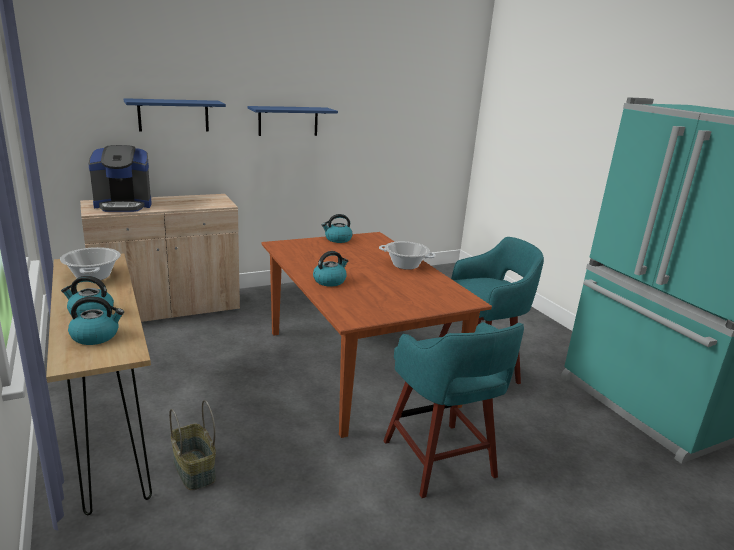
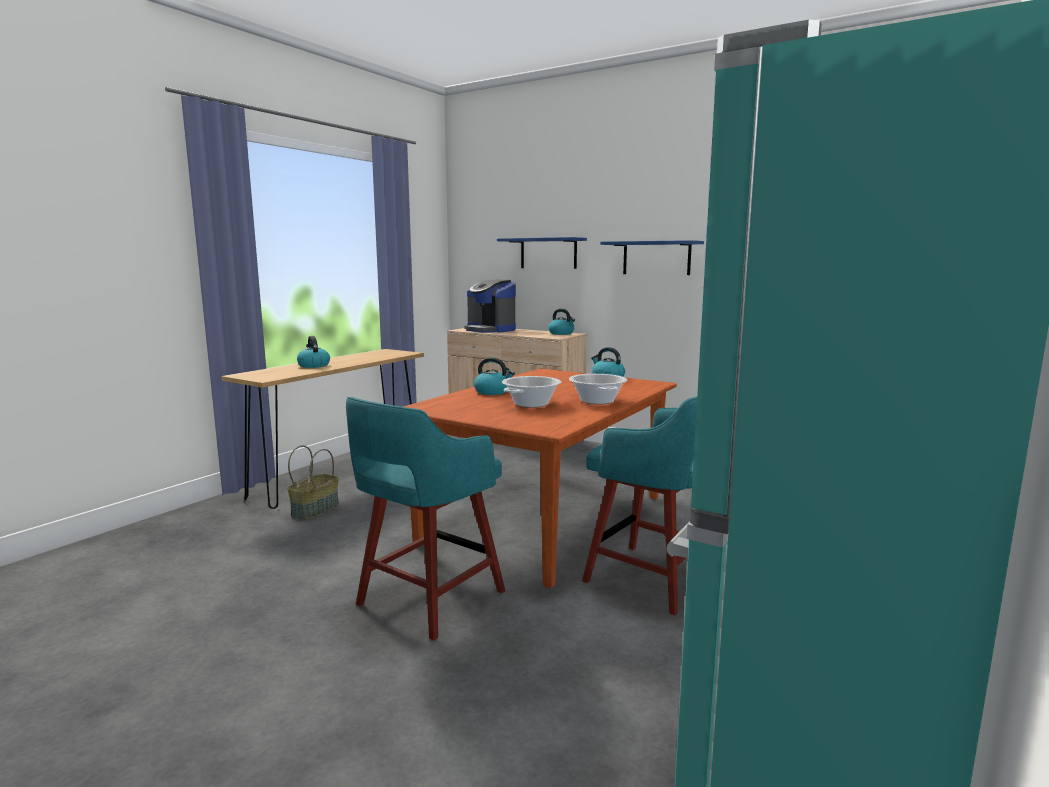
camera: 60 degrees right, 10 degrees down
(93, 276) = (371, 356): cooking pot -> cooking pot (531, 404)
(96, 336) = (282, 371): kettle -> kettle (561, 333)

